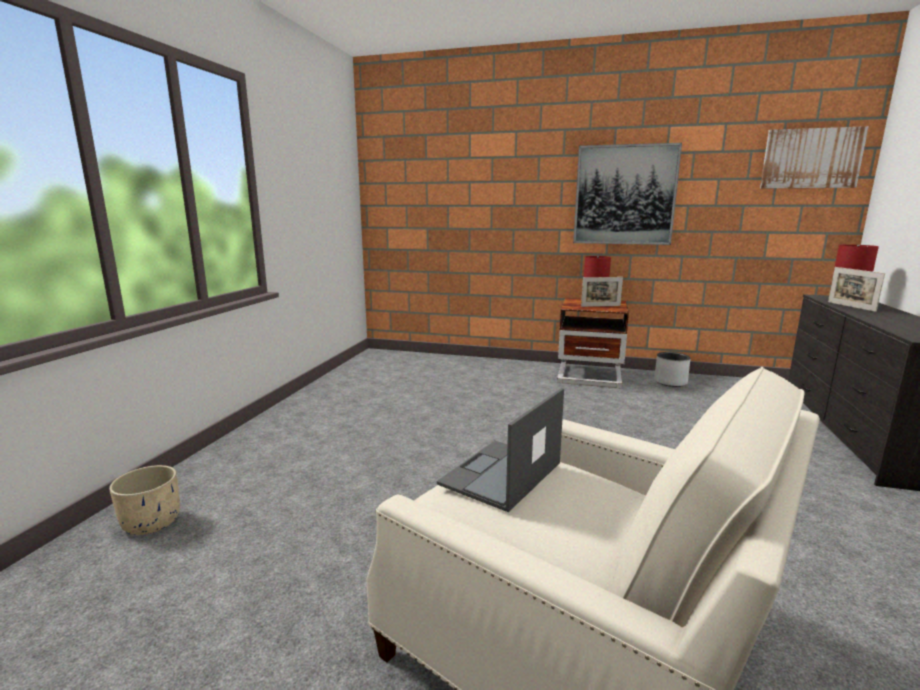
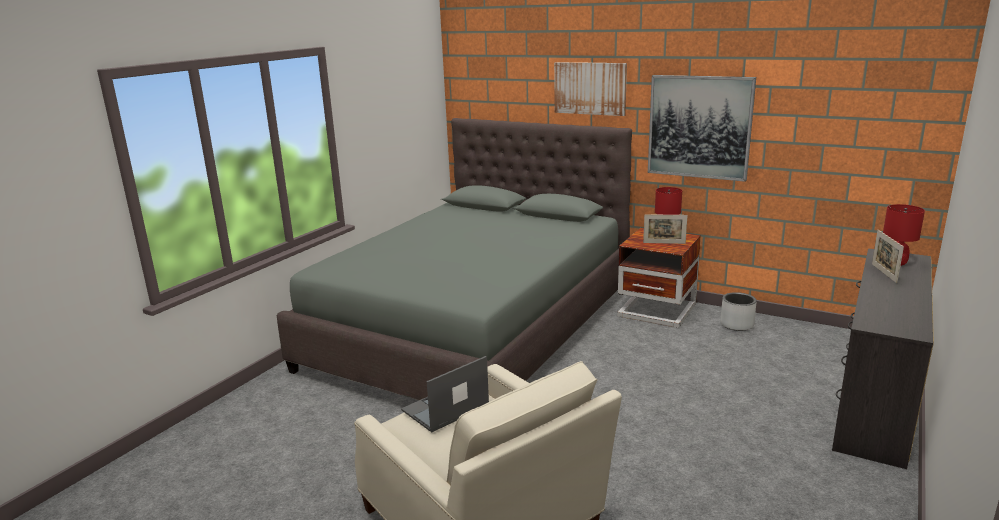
camera: 15 degrees right, 5 degrees up
(152, 522) = (249, 411): beige planter -> none
(419, 402) = (475, 328): none -> grey bed
(811, 158) = (893, 100): picture -> picture (590, 88)

